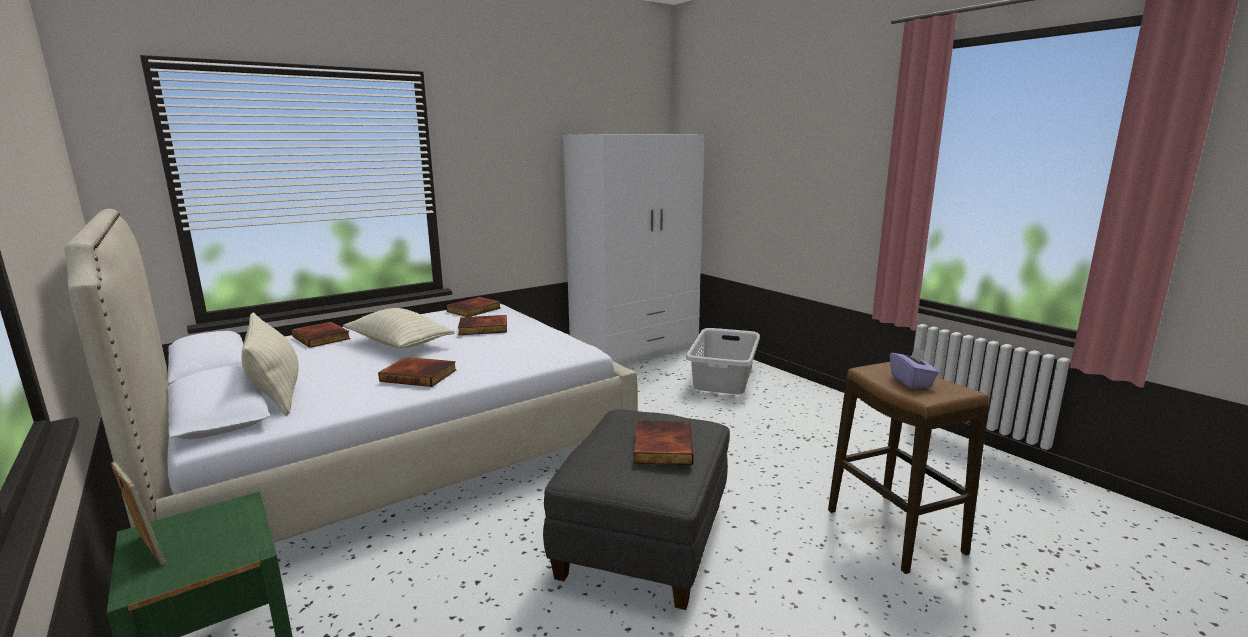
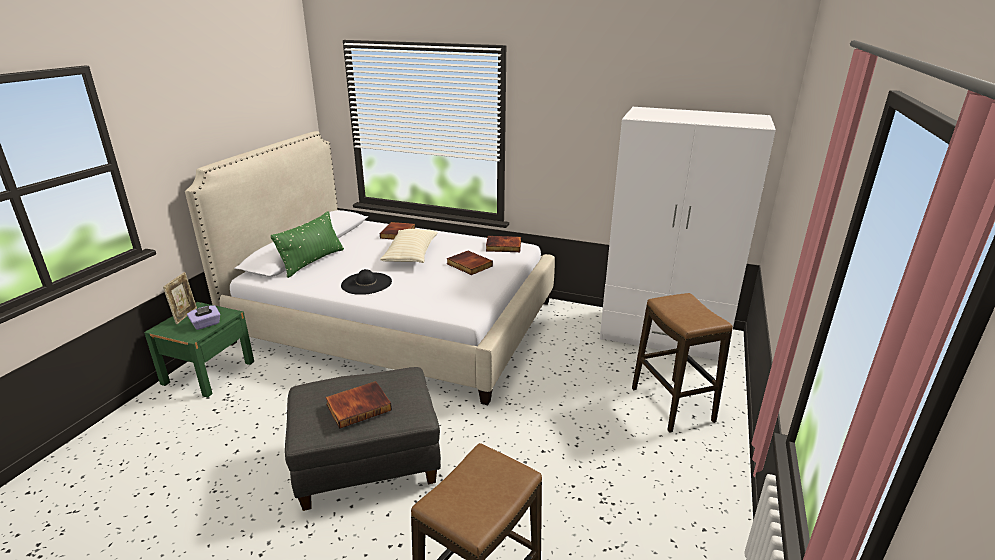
camera: 55 degrees right, 10 degrees up
(276, 392) = (312, 262): beige pillow -> green pillow
(420, 375) = (366, 283): book -> black hat
(724, 378) = (672, 405): grey laundry basket -> stool
(911, 381) = (474, 487): purple tissue box -> purple tissue box (206, 324)

